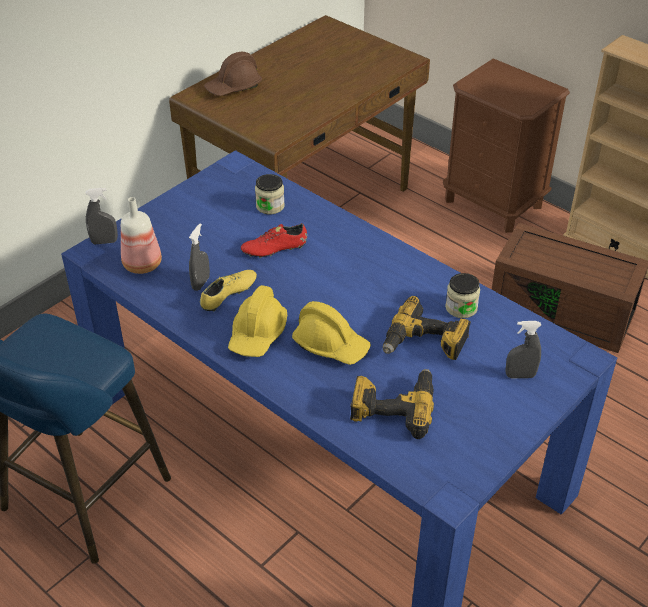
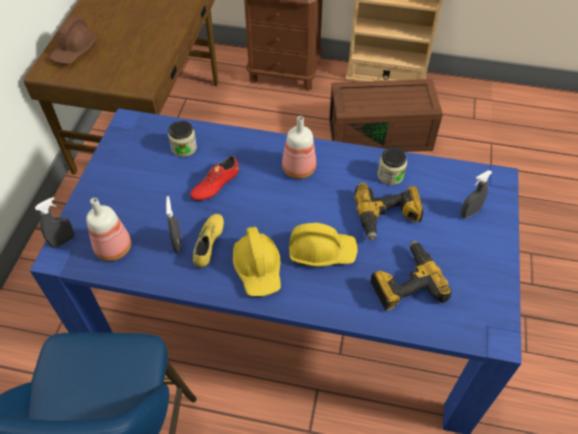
camera: 30 degrees left, 10 degrees up
(367, 266) = (298, 170): none -> bottle

